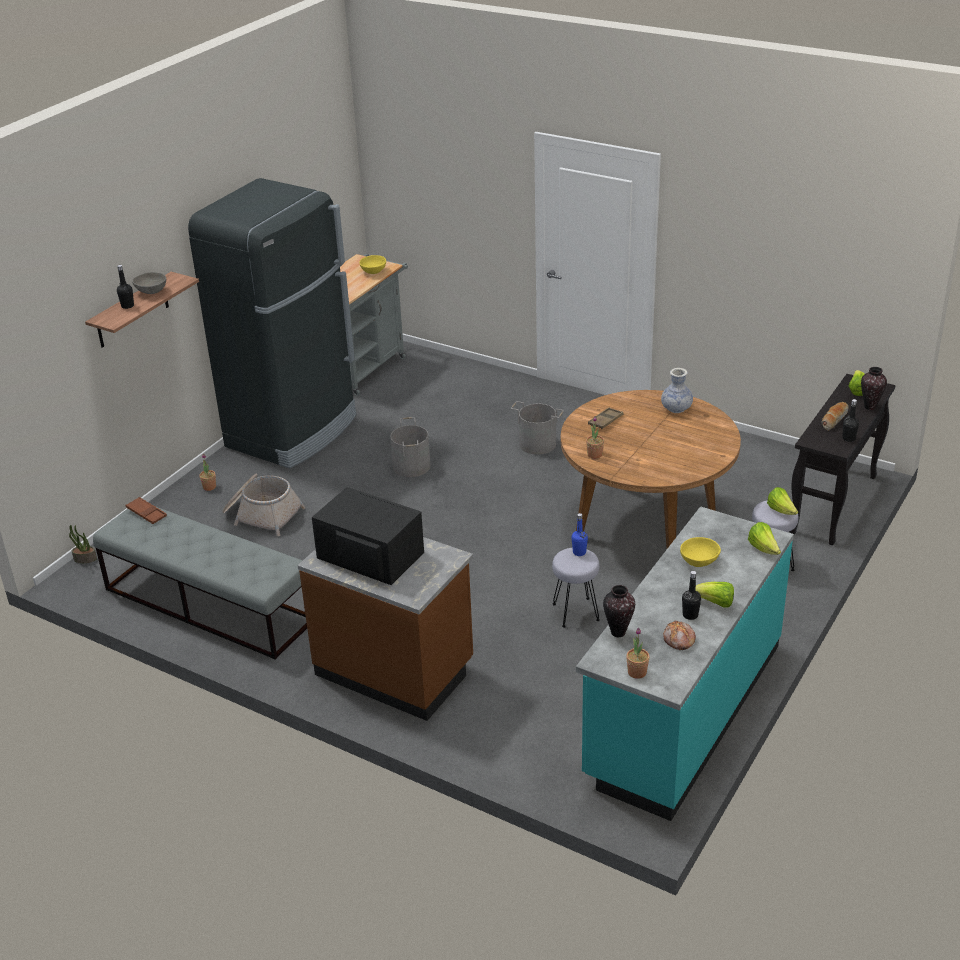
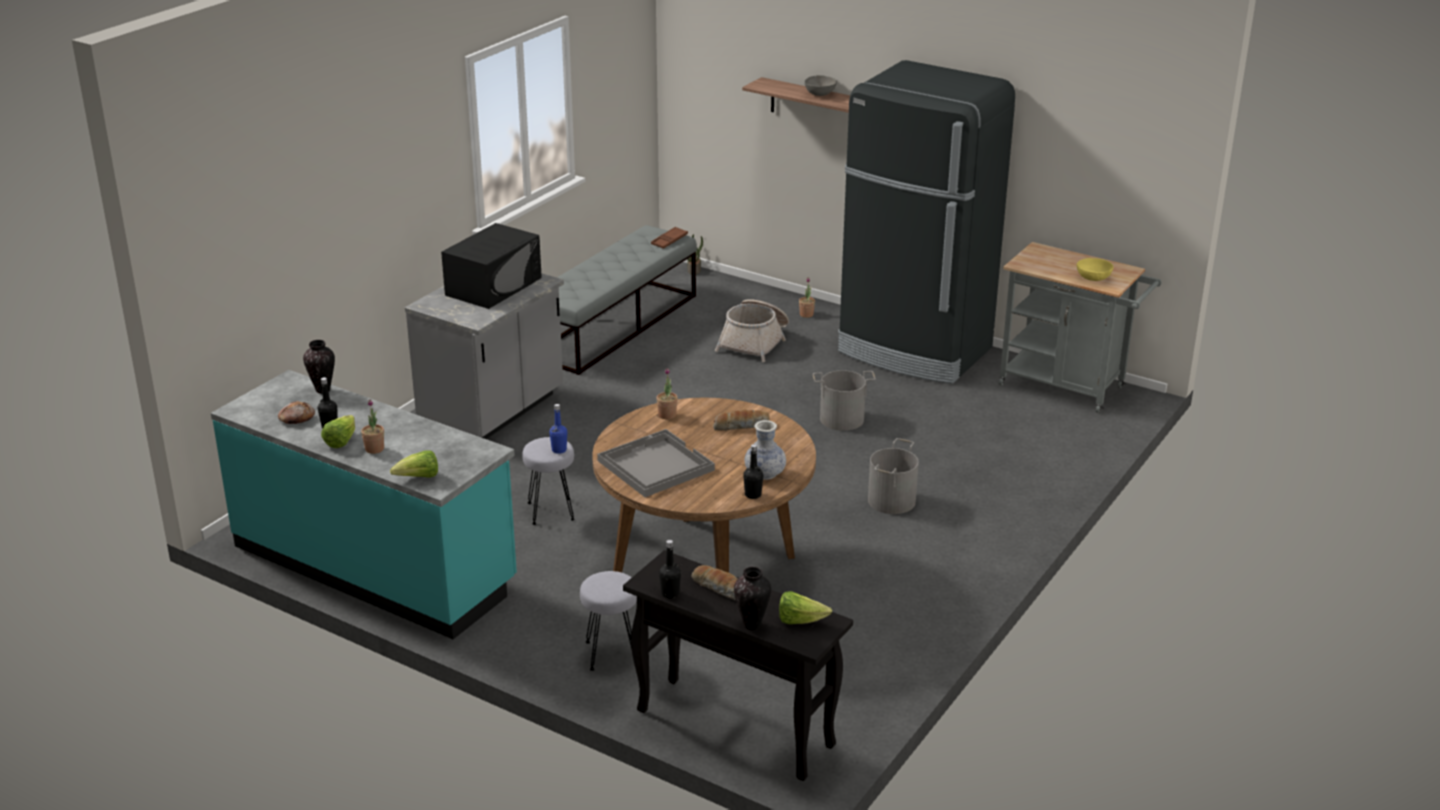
camera: 90 degrees right, 5 degrees down
(127, 306) = (790, 88): black bottle -> black bottle (753, 495)
(395, 669) = (494, 413): brown counter -> grey counter
(605, 421) = (741, 425): brown tray -> bread
(637, 672) = (263, 395): potted plant -> potted plant (374, 449)
(676, 455) = (654, 465): none -> grey tray
(699, 561) = (412, 439): yellow bowl -> none
(781, 511) = (607, 589): lettuce -> none

